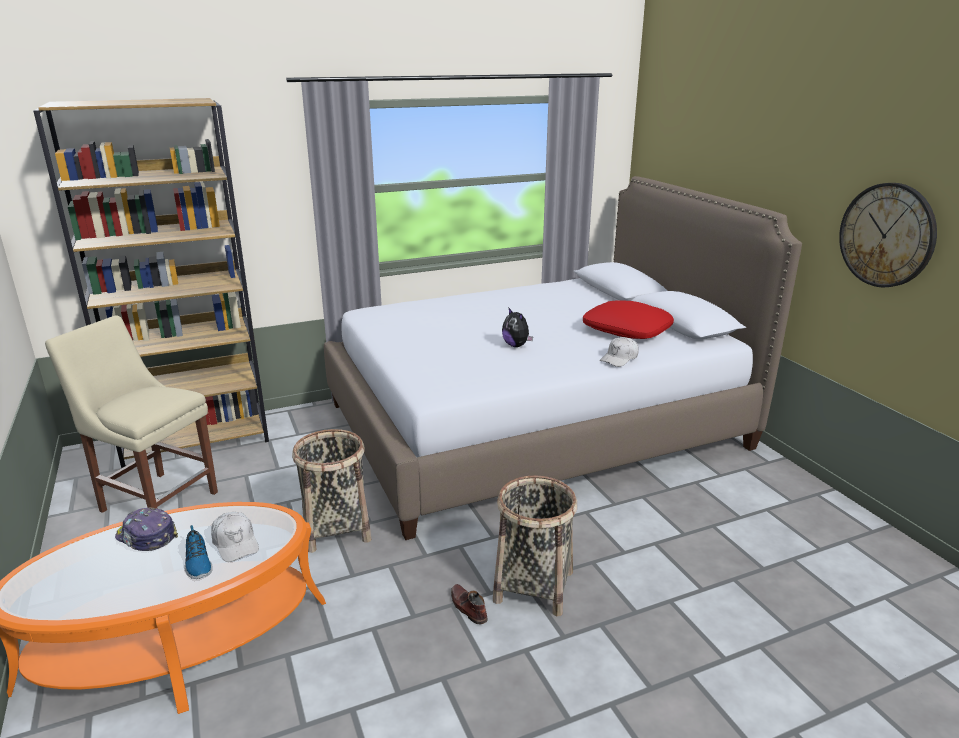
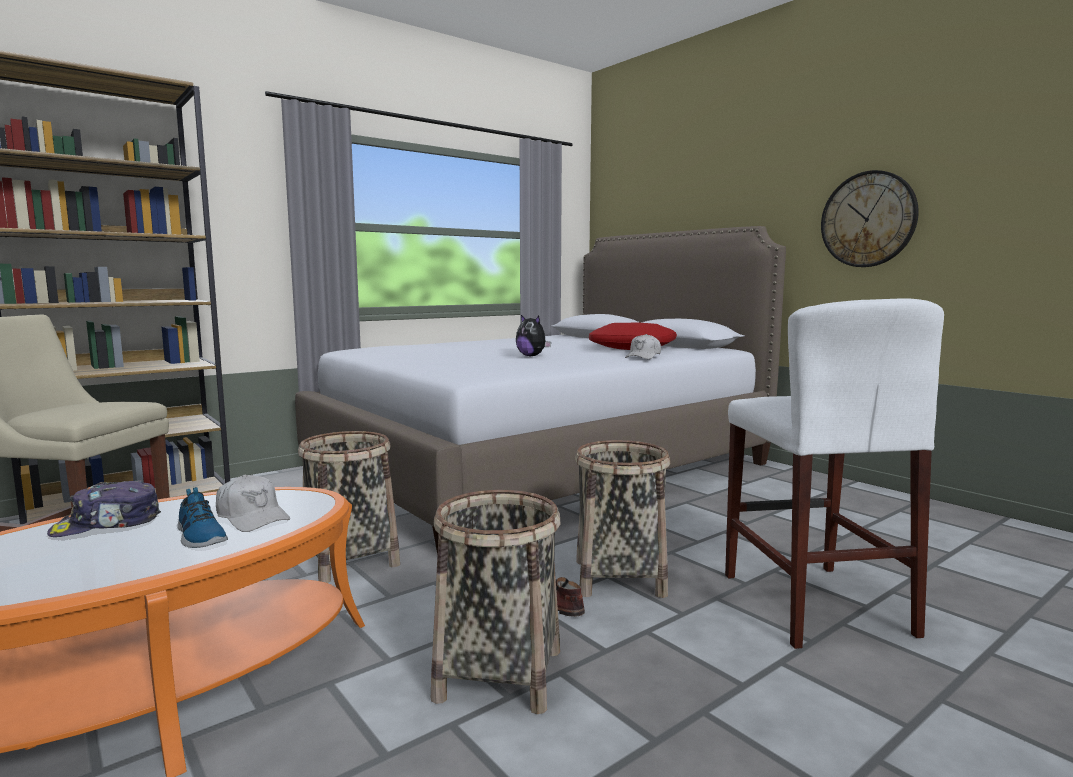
camera: 15 degrees left, 15 degrees down
(146, 537) = (107, 525): cap -> cap turned 45 degrees counterclockwise
(399, 670) = (498, 674): none -> basket
(680, 646) = (814, 603): none -> white stool

